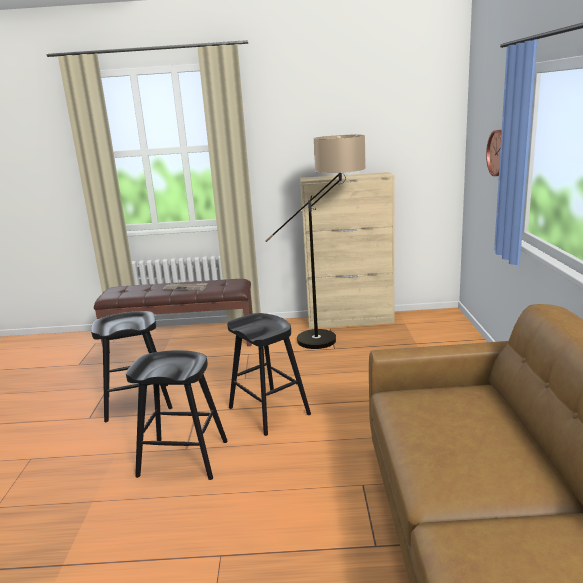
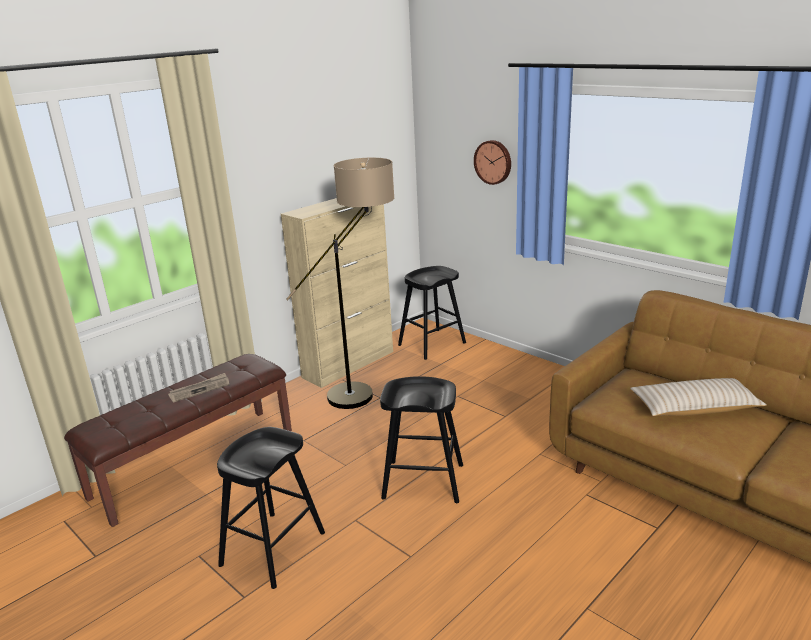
camera: 45 degrees left, 5 degrees up
(183, 458) = (424, 565): black stool -> black stool (431, 344)
(478, 440) = (694, 408): none -> beige pillow

